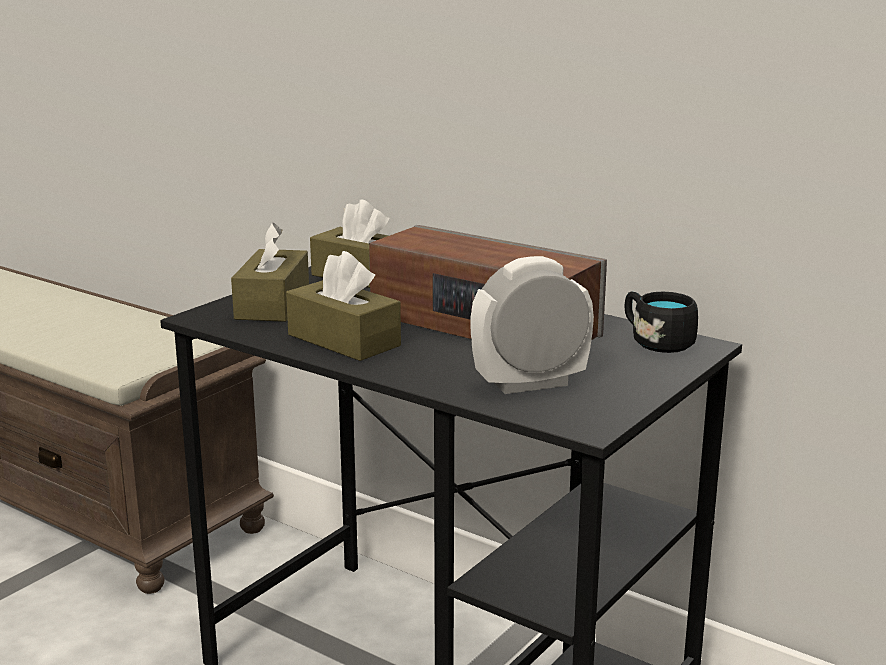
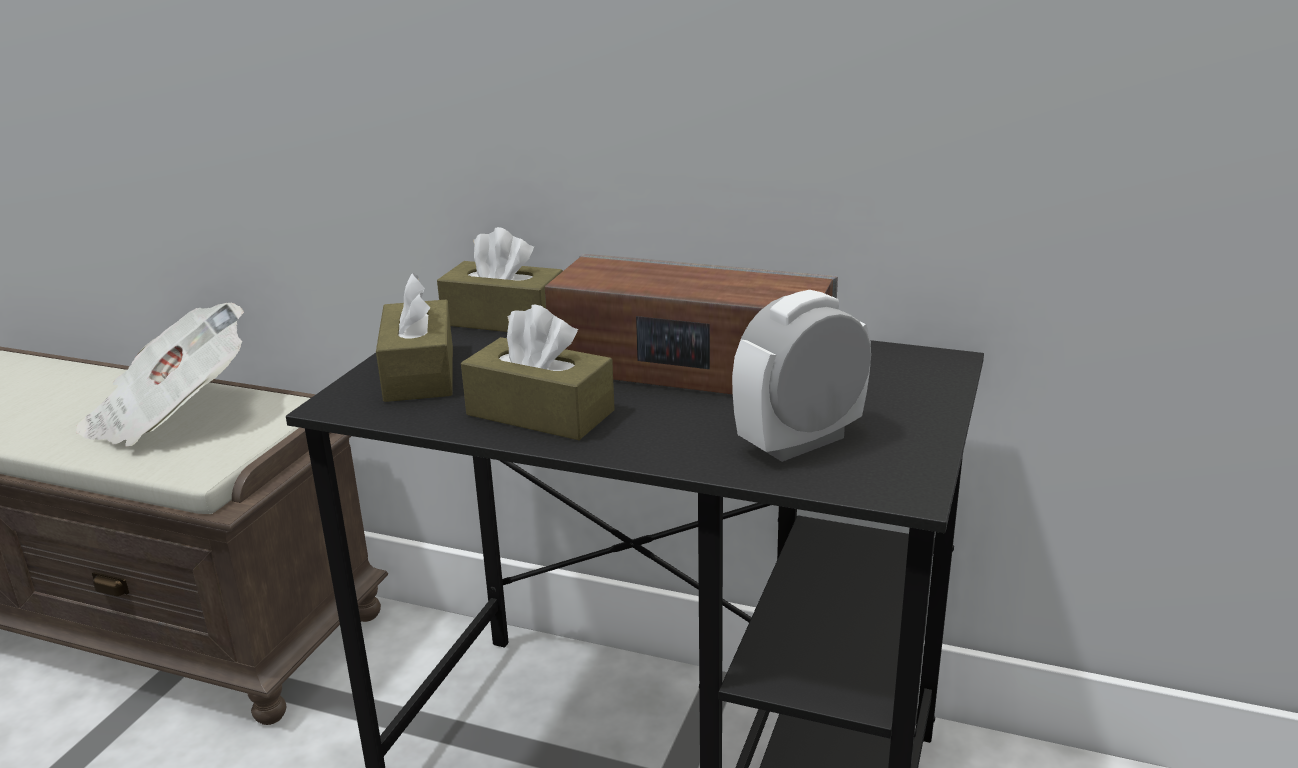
camera: 15 degrees left, 5 degrees up
(117, 333) = (170, 416): none -> newspaper
(656, 342) = (895, 363): black mug -> none

